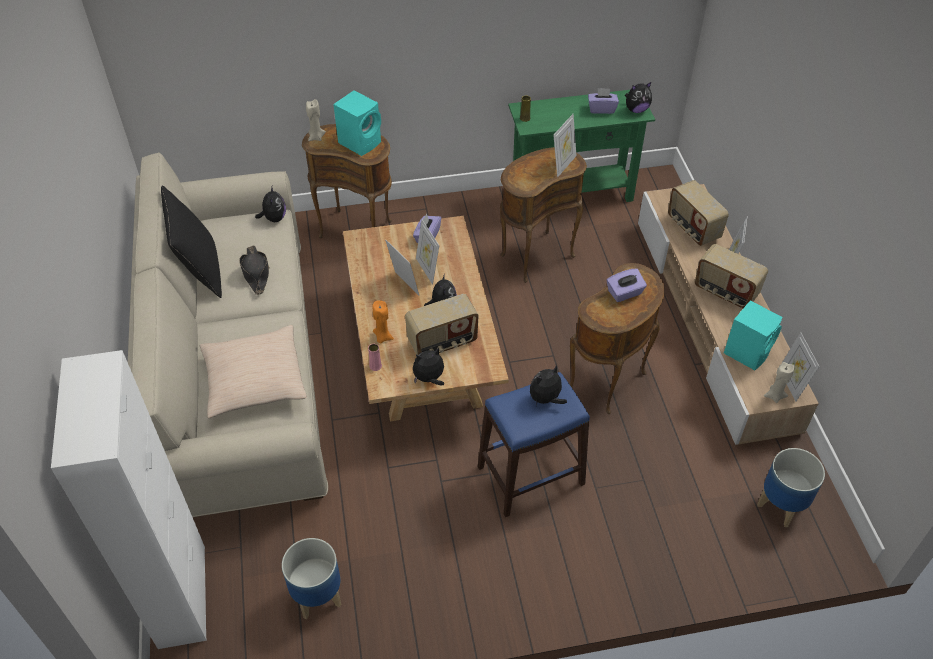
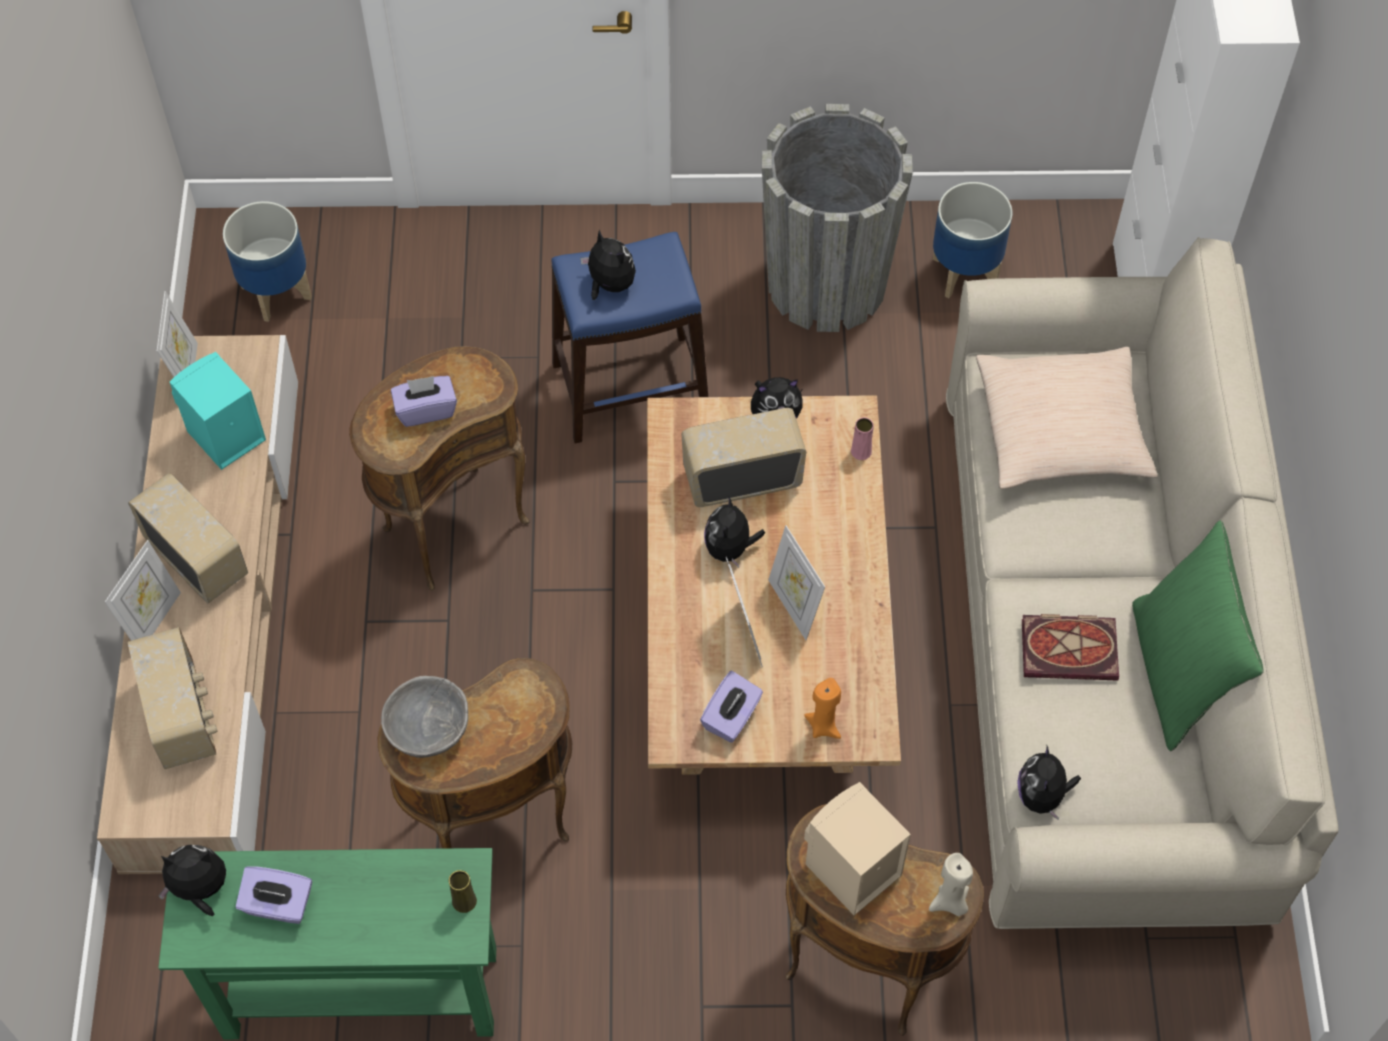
camera: 170 degrees left, 10 degrees up
(200, 270) = (1178, 672): black pillow -> green pillow
(256, 273) = (1071, 648): black hat -> book
(361, 142) = (849, 871): turquoise speaker -> beige speaker
(382, 337) = (844, 503): orange candle -> orange candle (823, 726)
(415, 571) = (826, 284): none -> grey planter
(546, 399) = (609, 285): plush toy -> plush toy turned 105 degrees counterclockwise
(563, 165) = (428, 729): picture frame -> grey bowl
(774, 396) = (224, 356): beige candle -> none

